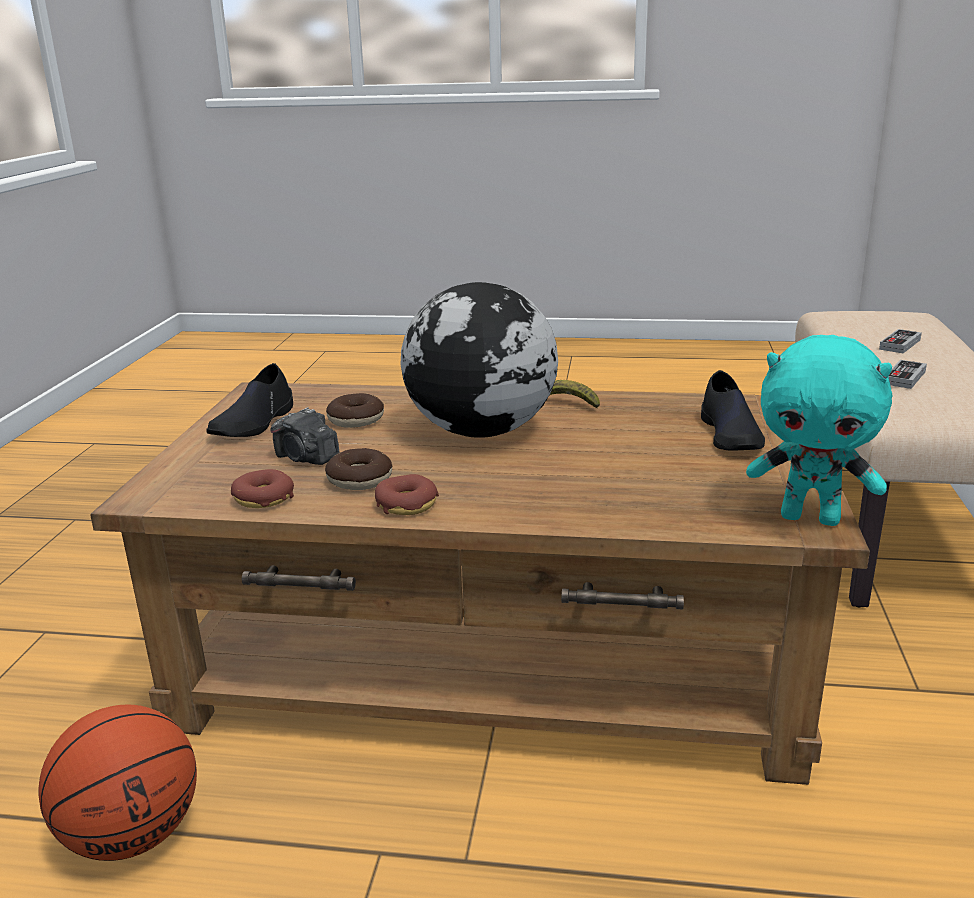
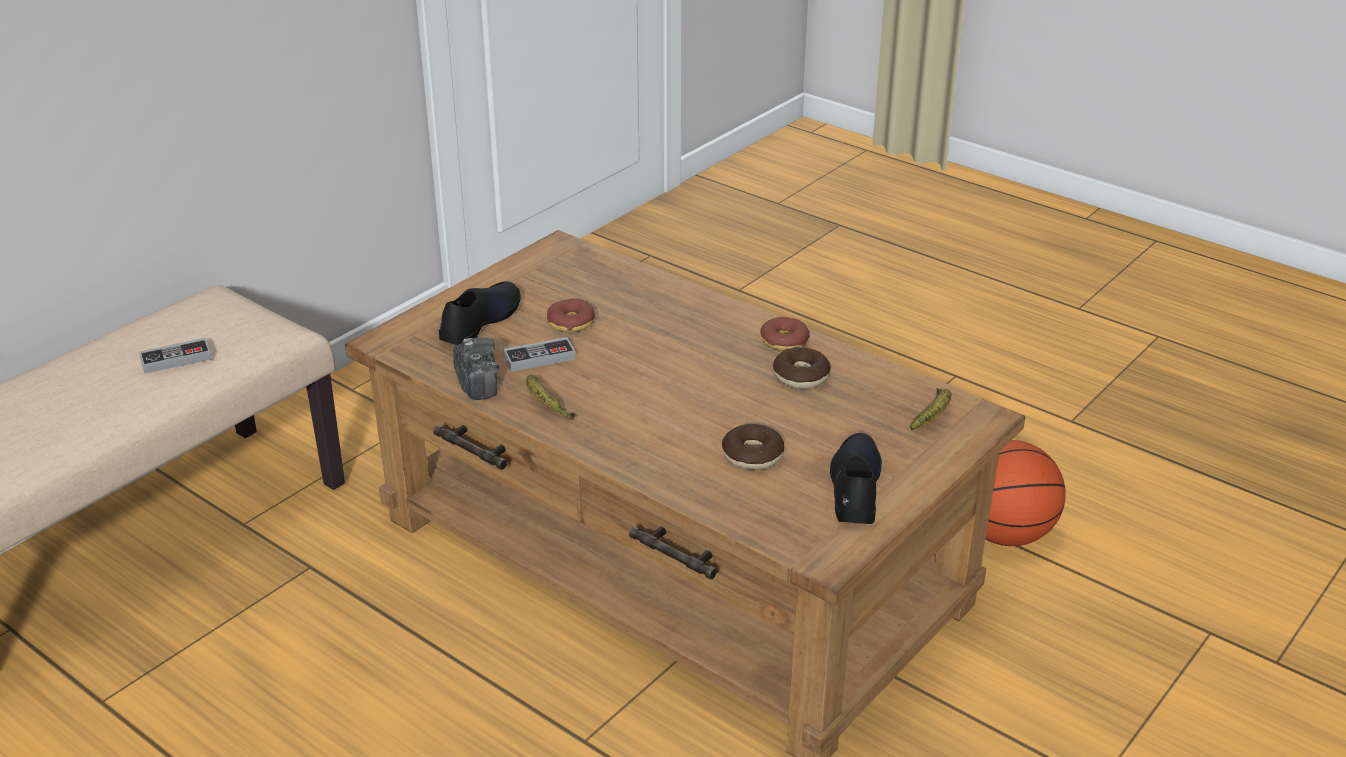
camera: 150 degrees left, 10 degrees up
(197, 485) = (933, 416): none -> banana
(254, 423) = (855, 488): black shoe -> black shoe turned 45 degrees counterclockwise
(263, 498) = (884, 382): donut -> donut (571, 323)
(306, 458) = (829, 416): camera -> camera (476, 383)
(481, 432) = (658, 395): globe -> none
(811, 518) = (553, 251): turquoise plush toy -> none
(900, 344) = (50, 405): game controller -> game controller (539, 358)

